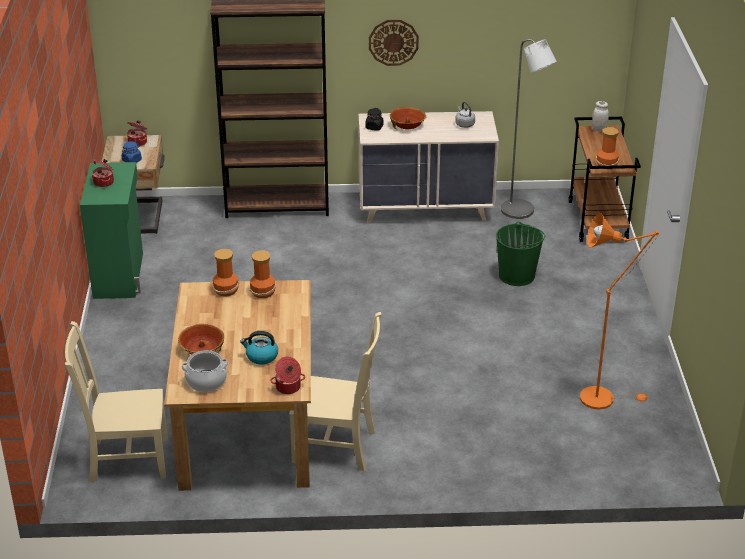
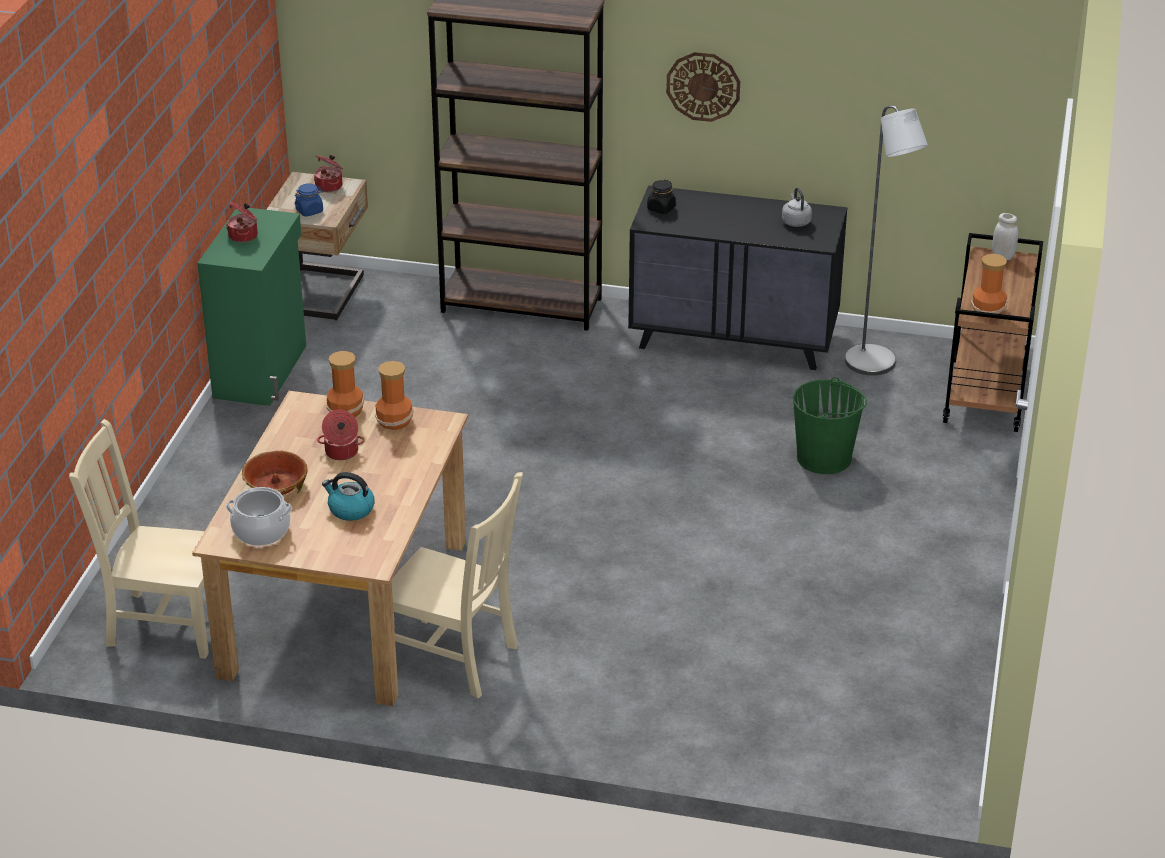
camera: 15 degrees right, 0 degrees up
(288, 387) = (366, 558): cooking pot -> cooking pot (341, 452)
(407, 125) = (711, 211): bowl -> none
(426, 208) = (734, 339): beige dresser -> black dresser
(603, 397) = (870, 655): orange floor lamp -> none

